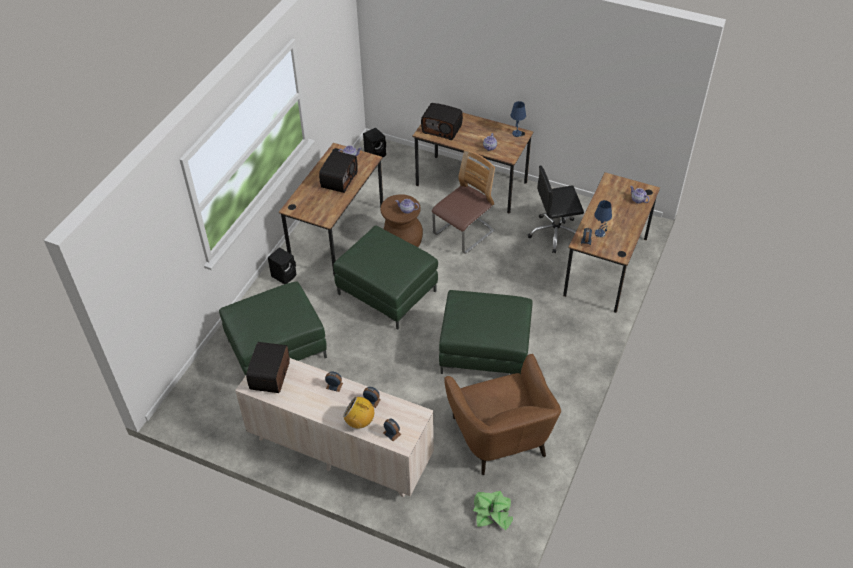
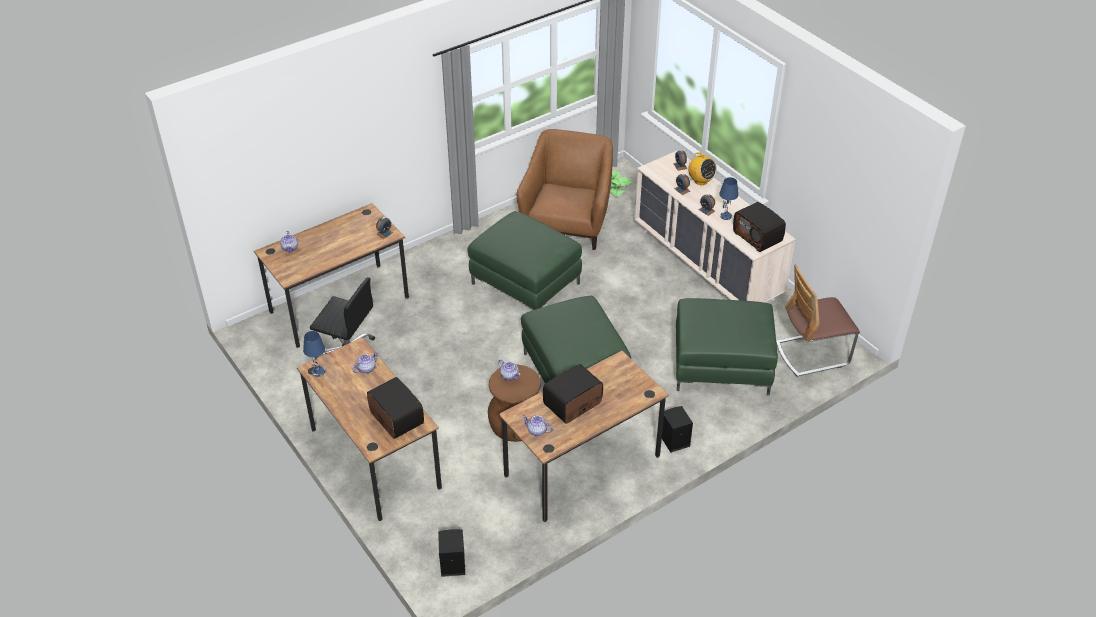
camera: 150 degrees left, 5 degrees down
(271, 376) = (758, 237): radio -> radio turned 105 degrees clockwise
(463, 233) = (442, 400): chair -> chair (812, 354)
(600, 233) = (363, 235): blue table lamp -> blue table lamp (725, 216)

